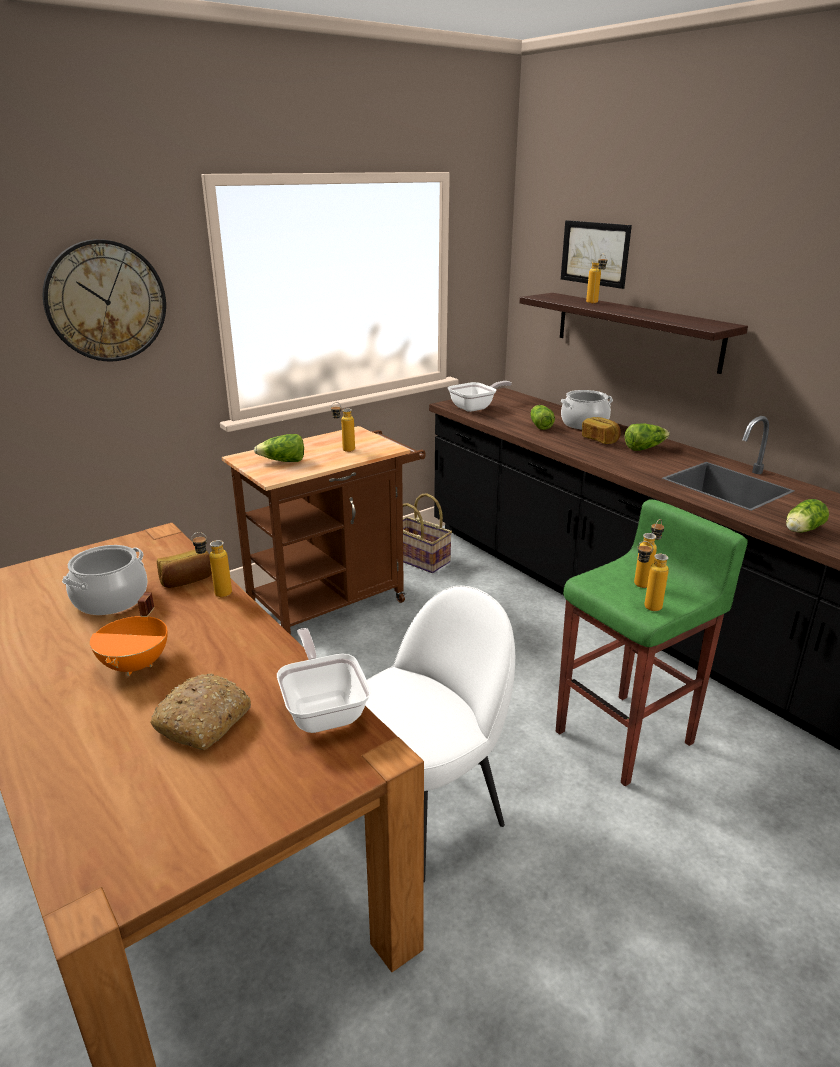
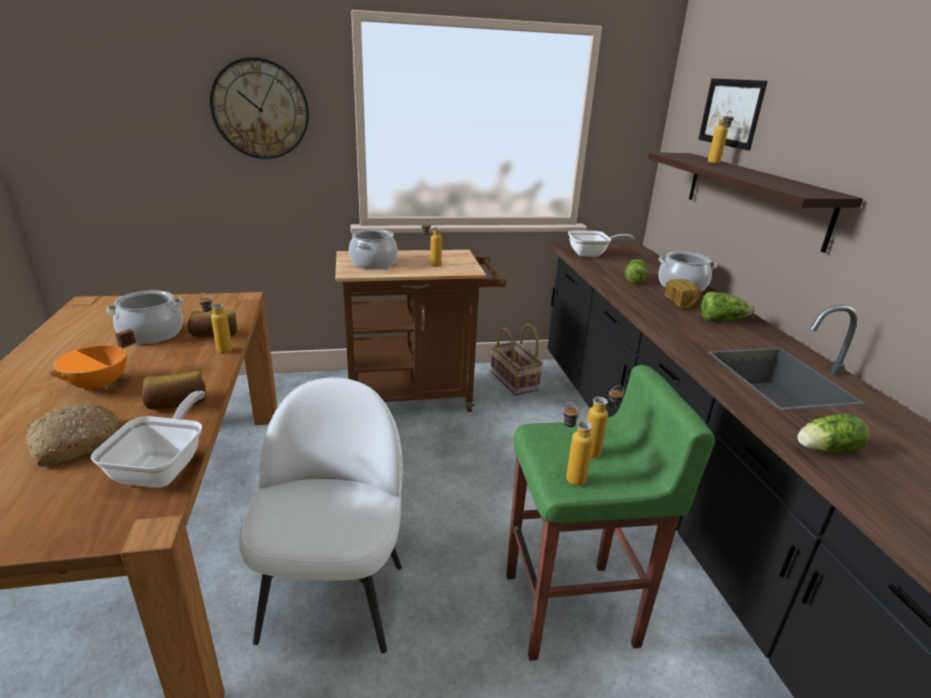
camera: 25 degrees right, 0 degrees up
(251, 655) = (177, 403): none -> bread
(283, 461) = (374, 263): lettuce -> cooking pot
(426, 809) = (334, 597): white chair -> white chair turned 75 degrees counterclockwise

